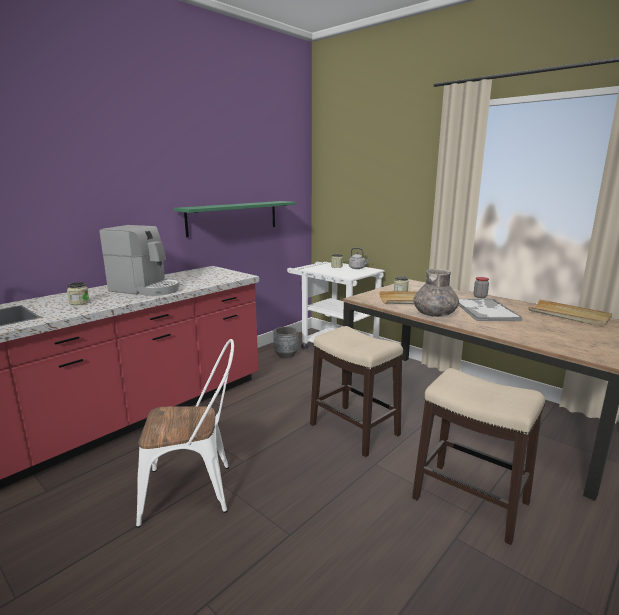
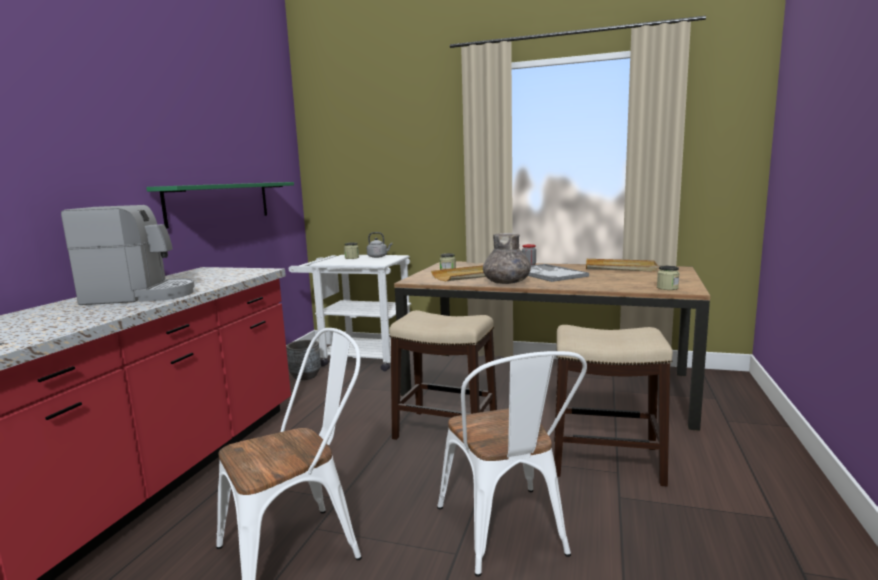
camera: 25 degrees left, 5 degrees down
(79, 302) = (48, 321): jar -> jar (667, 288)
(336, 535) = (507, 536): none -> white chair

